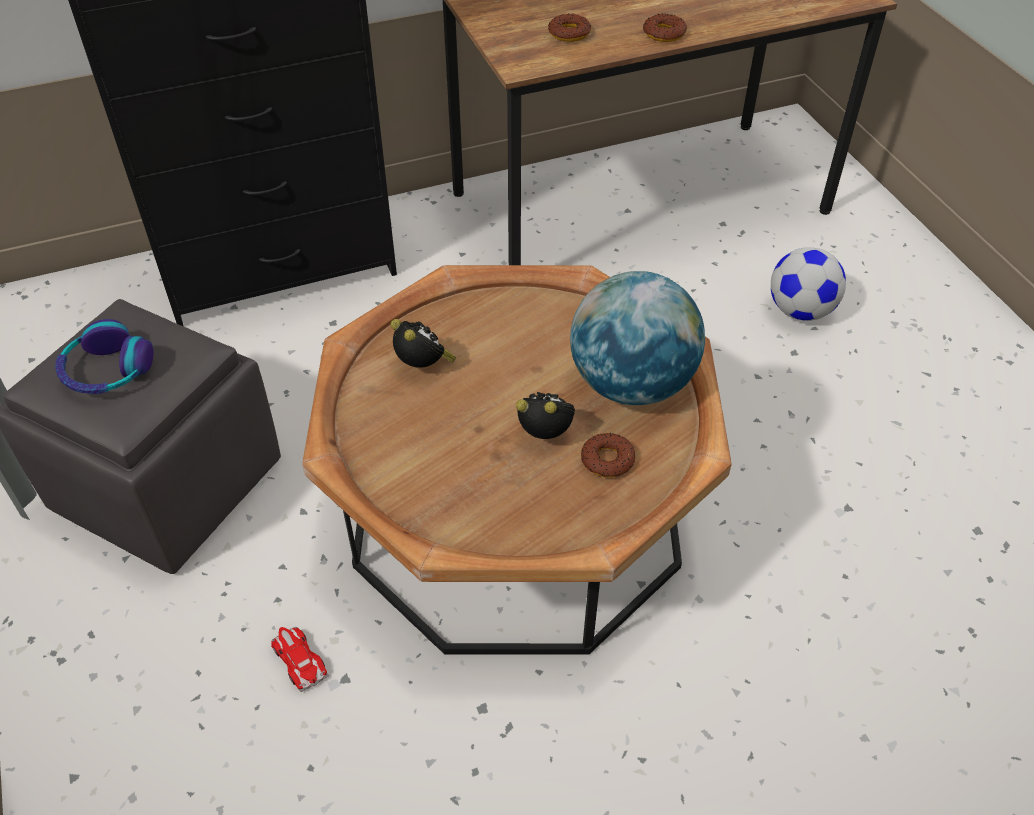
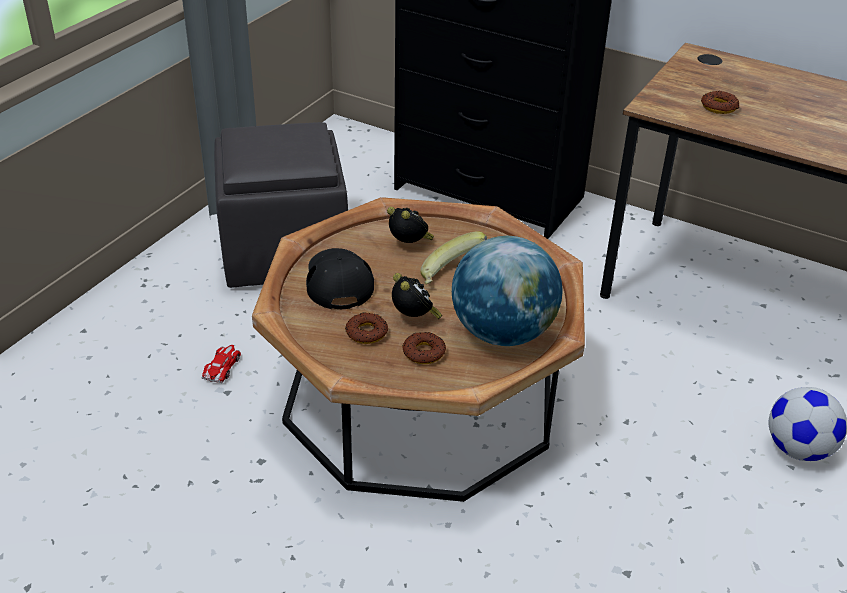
camera: 50 degrees right, 10 degrees down
(107, 371) = (267, 144): headphones -> none
(423, 367) = (410, 245): alarm clock -> alarm clock turned 60 degrees counterclockwise
(423, 459) = (338, 281): none -> black cap
(506, 366) = (451, 275): none -> banana
(664, 33) = (788, 140): donut -> donut (366, 332)

